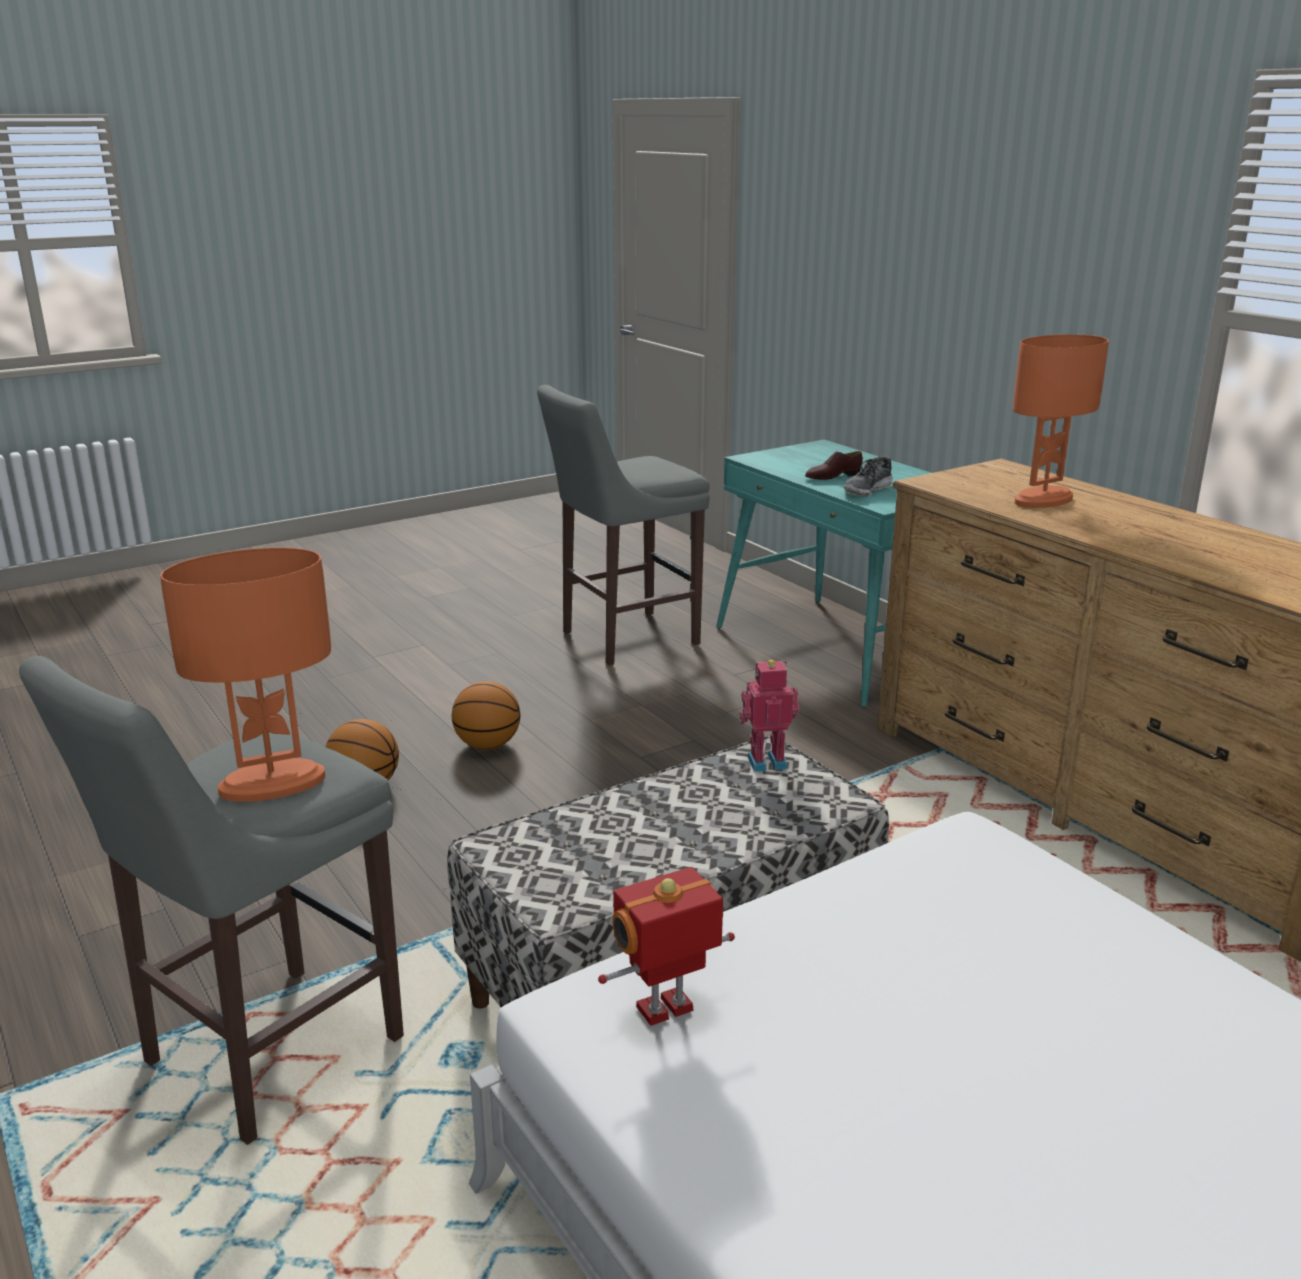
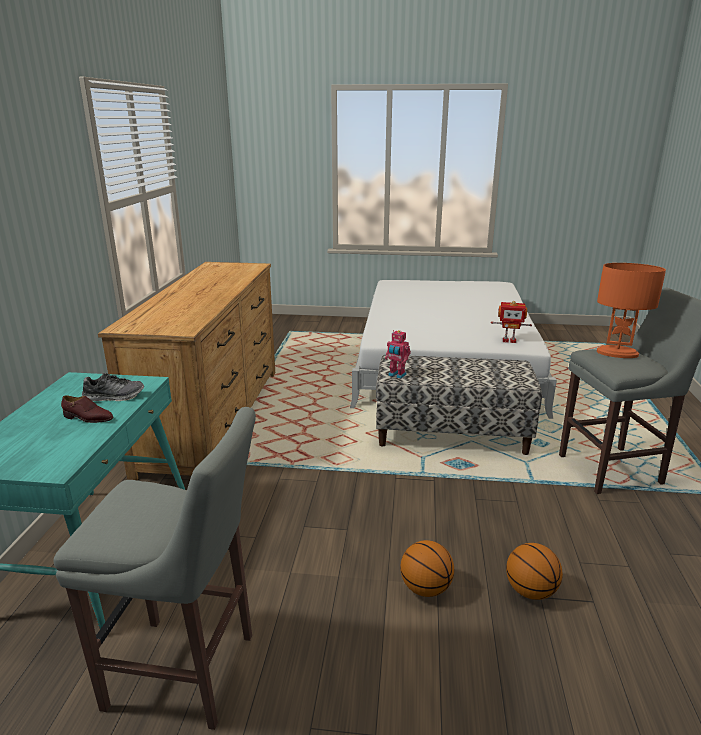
camera: 140 degrees left, 0 degrees up
(1043, 500) = (183, 309): orange table lamp -> none

